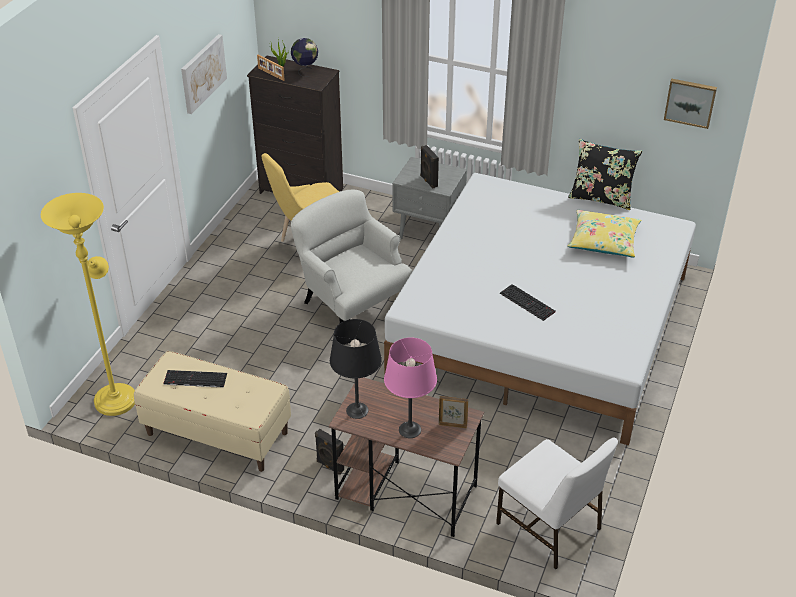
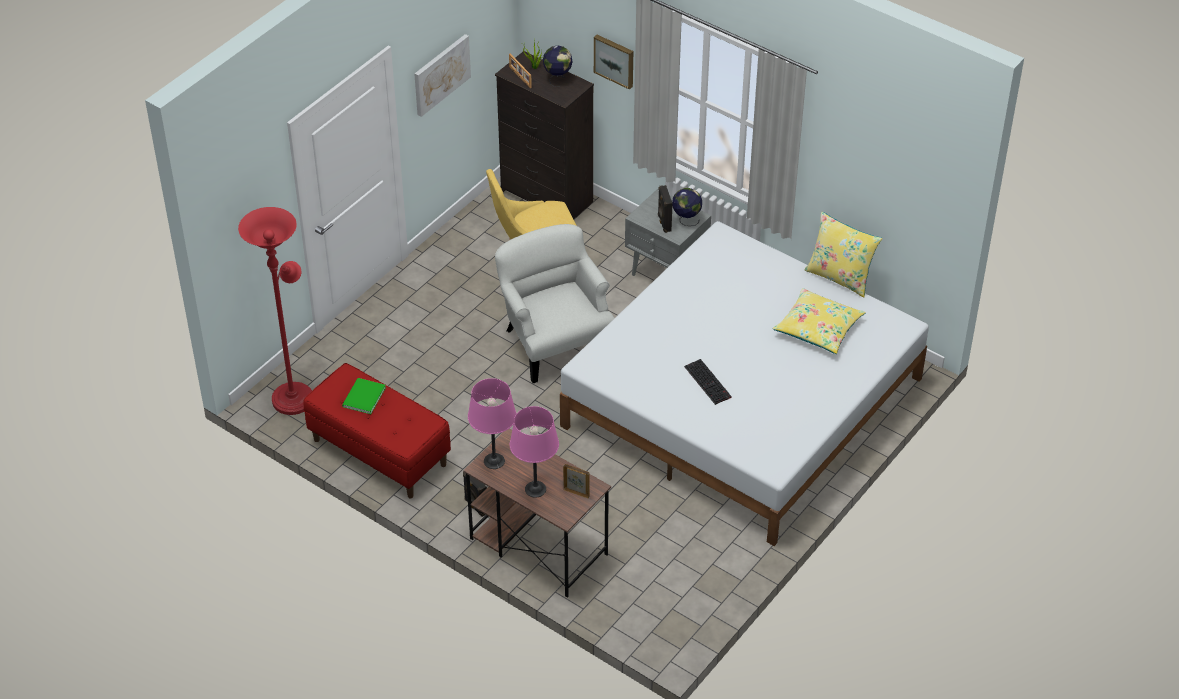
camera: 15 degrees right, 5 degrees up
(116, 396) = (294, 395): yellow floor lamp -> red floor lamp
(194, 379) = (362, 397): keyboard -> green book
(217, 433) = (379, 452): beige bench -> red bench
(357, 411) = (494, 461): black table lamp -> pink table lamp
(447, 176) = (686, 220): none -> globe
(549, 527) = (661, 608): white chair -> none
(601, 198) = (840, 277): black pillow -> yellow pillow
(690, 102) = (929, 200): picture -> picture (614, 60)

